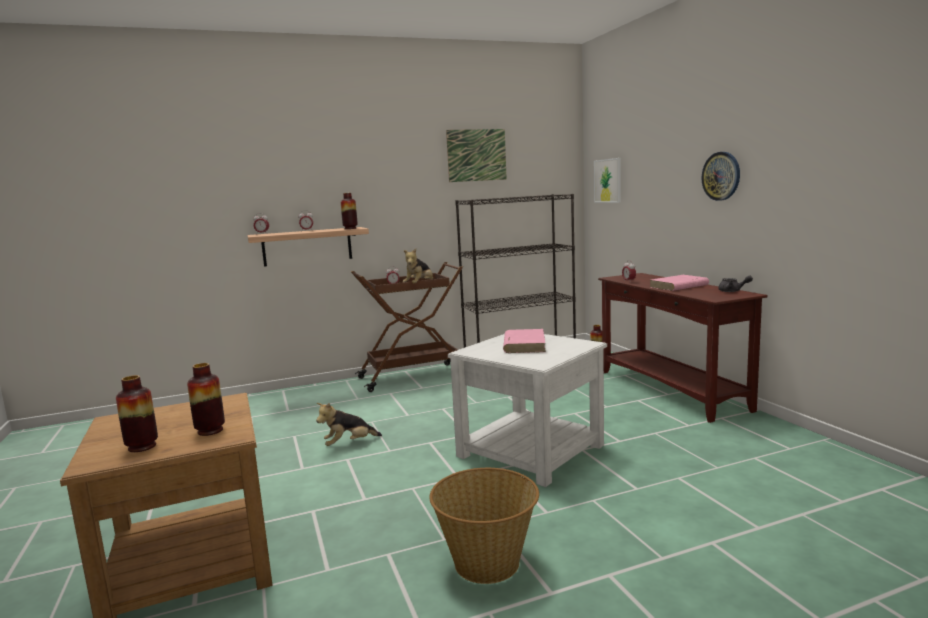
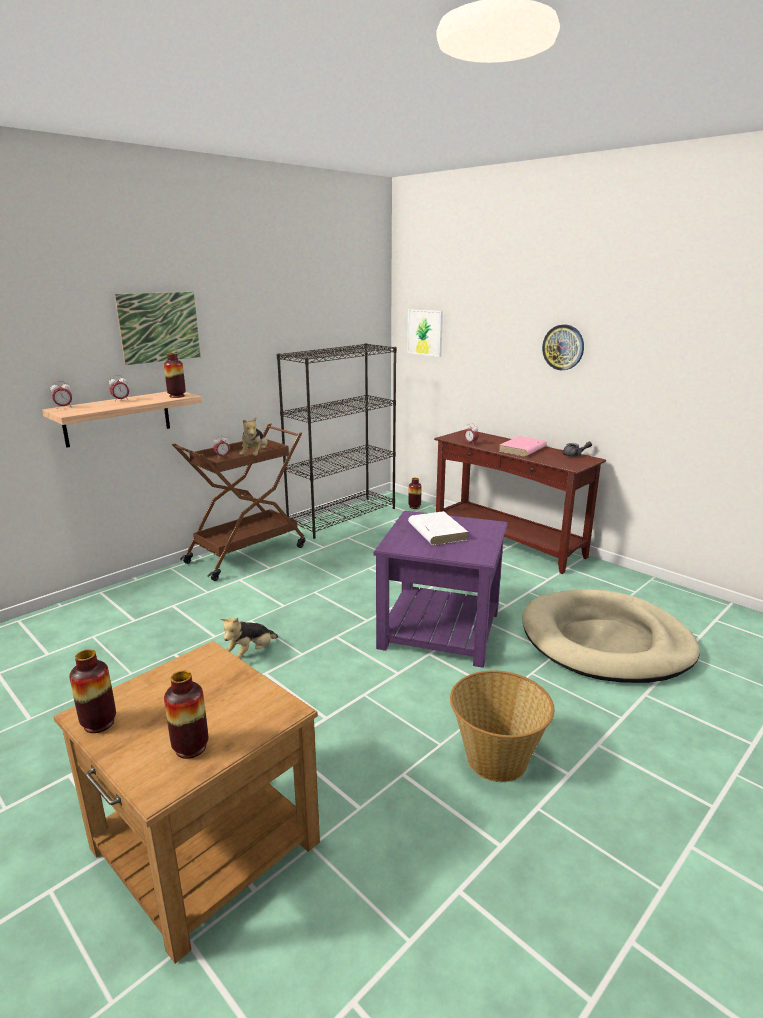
camera: 25 degrees left, 10 degrees up
(210, 431) = (246, 706): vase -> vase (99, 723)
(476, 155) = (296, 301): picture -> picture (159, 327)
(524, 344) = (436, 531): pink book -> white book
(530, 450) = (440, 629): white side table -> purple side table
(707, 487) = (606, 641): none -> beige dog bed

